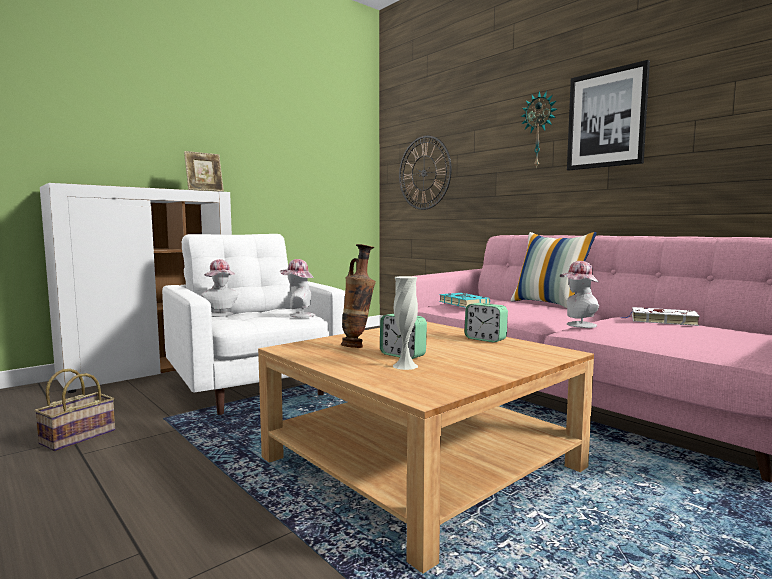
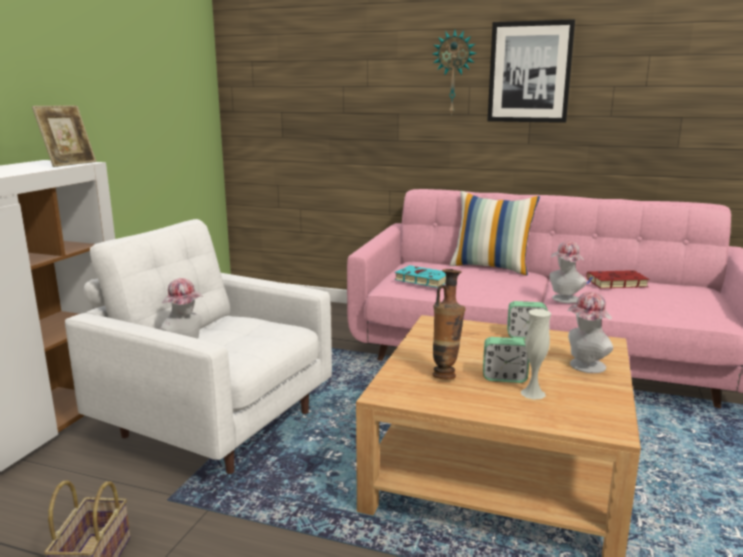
camera: 30 degrees left, 10 degrees up
(298, 315) = (284, 331): hat -> hat (584, 366)
(424, 173) = (295, 104): wall clock -> none
(661, 320) = (615, 283): white book -> red book

